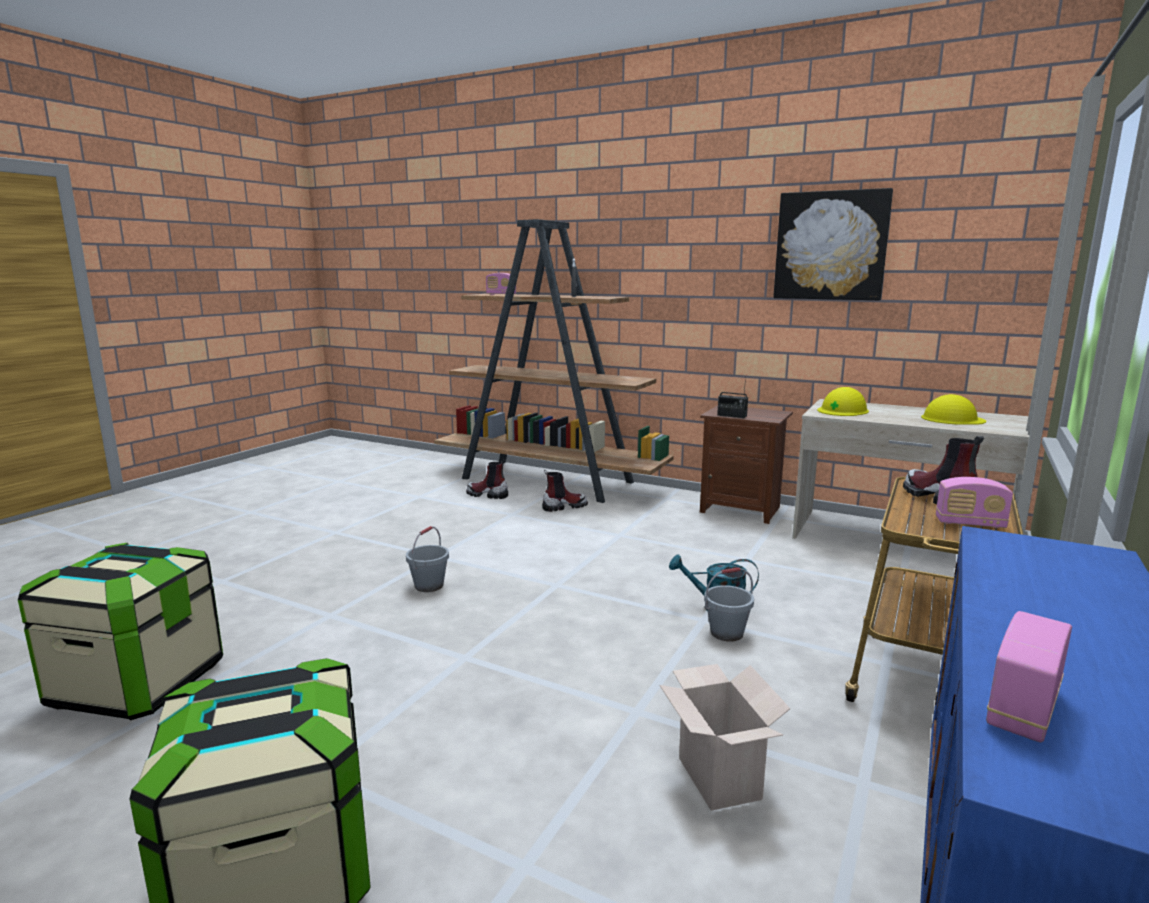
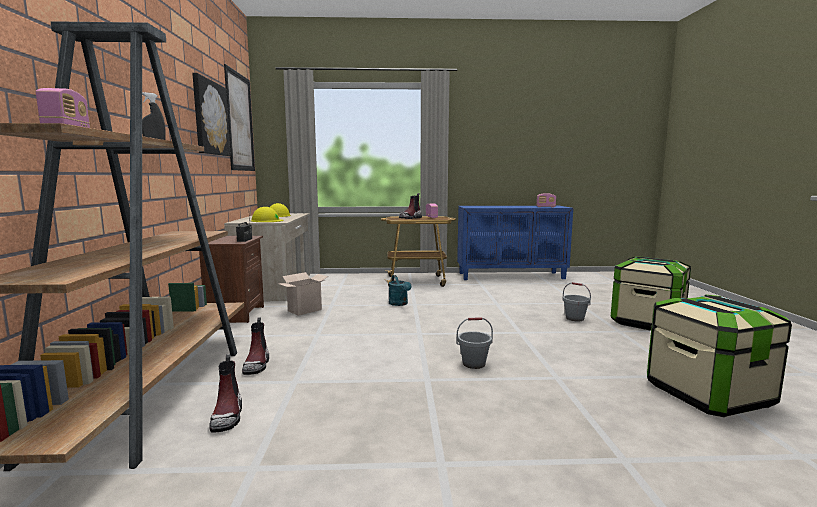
camera: 120 degrees left, 5 degrees down
(564, 507) = (257, 365): boot -> boot turned 135 degrees counterclockwise
(715, 777) = (507, 293): cardboard box -> cardboard box (304, 311)
(726, 633) = (421, 300): grey bucket -> grey bucket (575, 318)
(979, 234) = (240, 122): none -> picture

